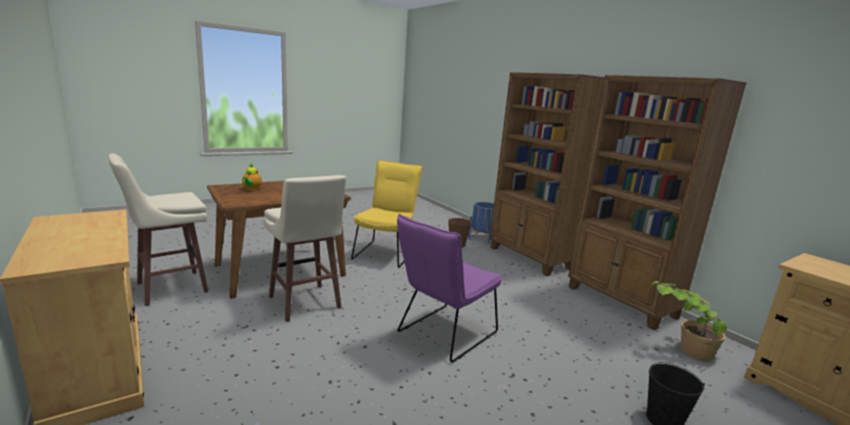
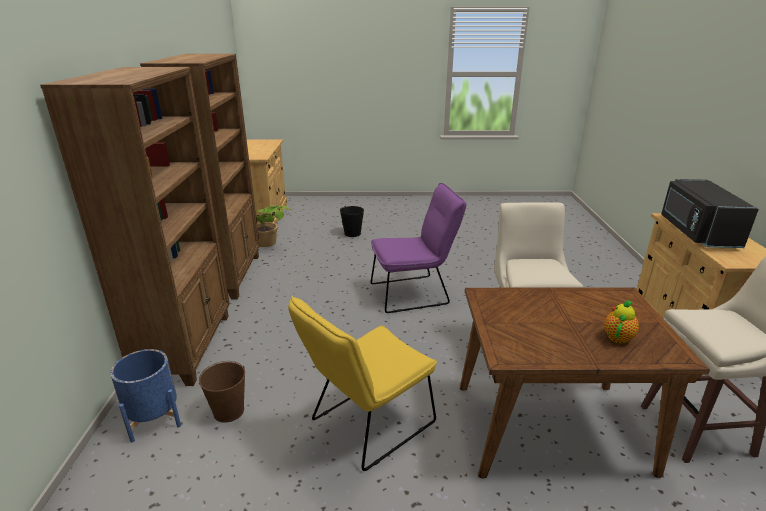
camera: 145 degrees left, 10 degrees up
(97, 238) = (696, 232): none -> black microwave

